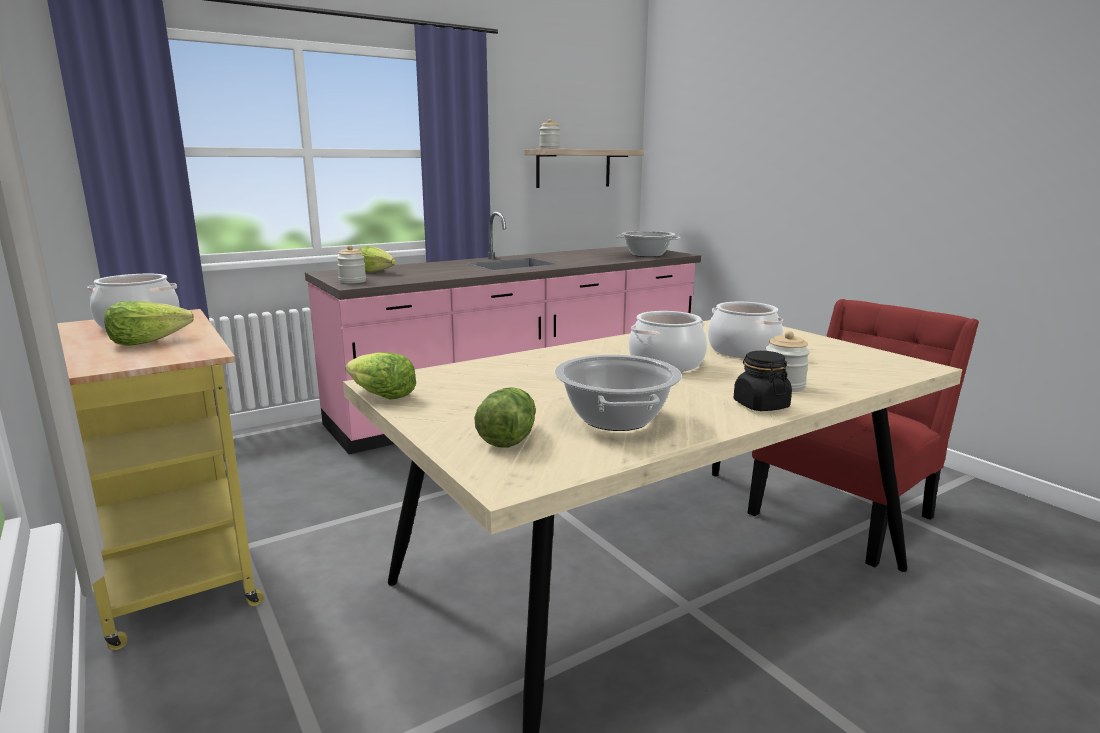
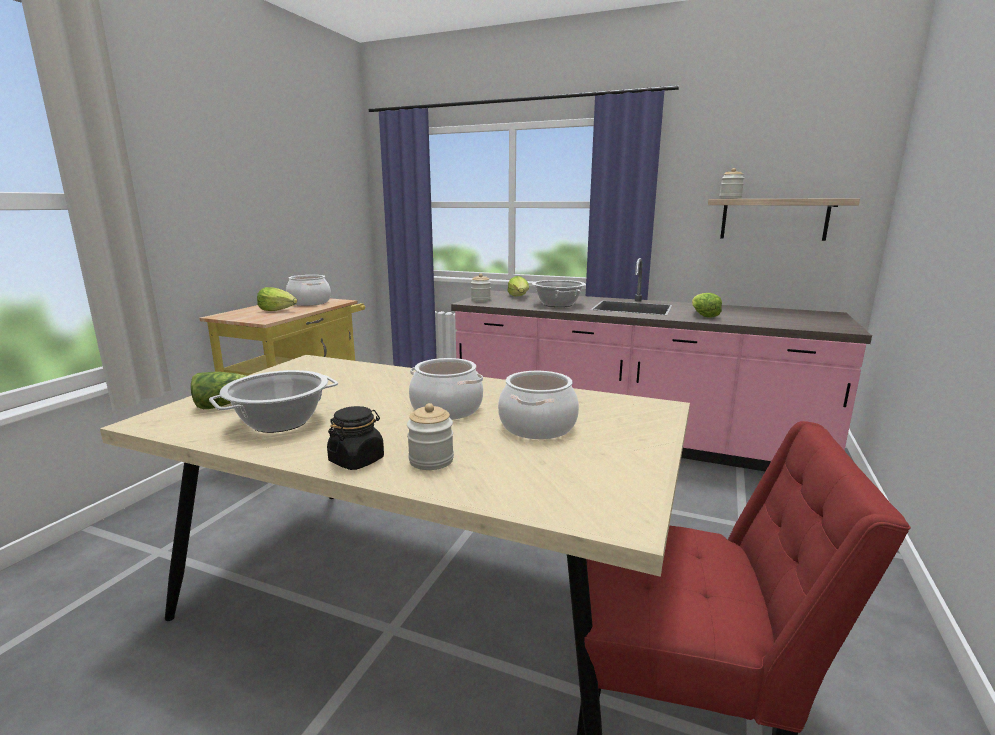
camera: 55 degrees right, 0 degrees up
(380, 395) = (283, 366): lettuce -> lettuce (703, 315)
(646, 255) = (799, 323): cooking pot -> cooking pot (557, 304)

